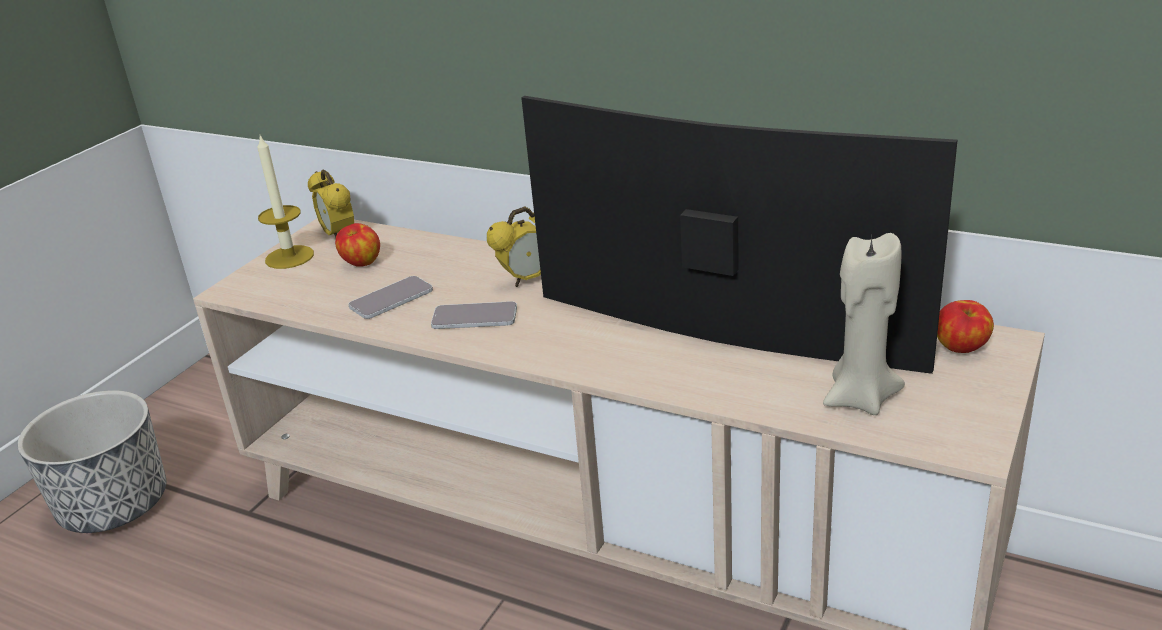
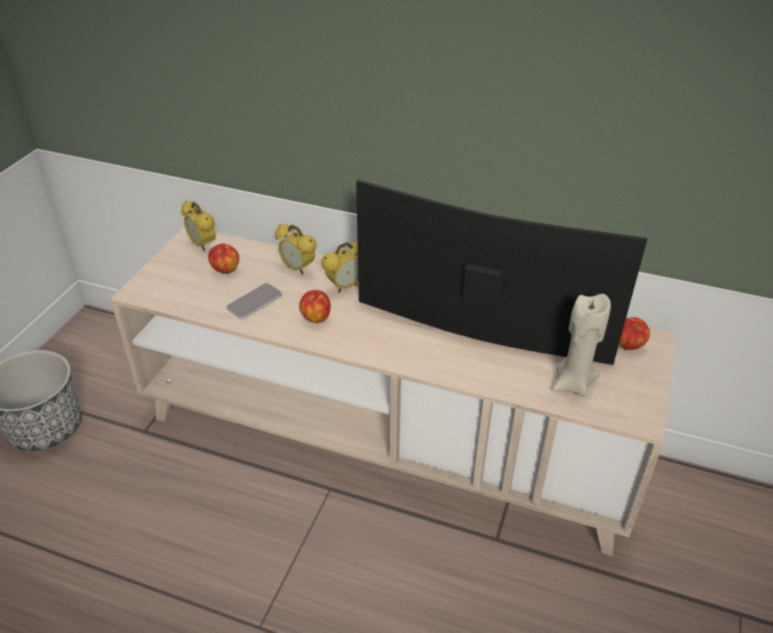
camera: 10 degrees left, 10 degrees up
(289, 257) = (171, 263): candle -> none
(464, 260) = (298, 268): none -> alarm clock
(474, 317) = (316, 318): phone -> apple

